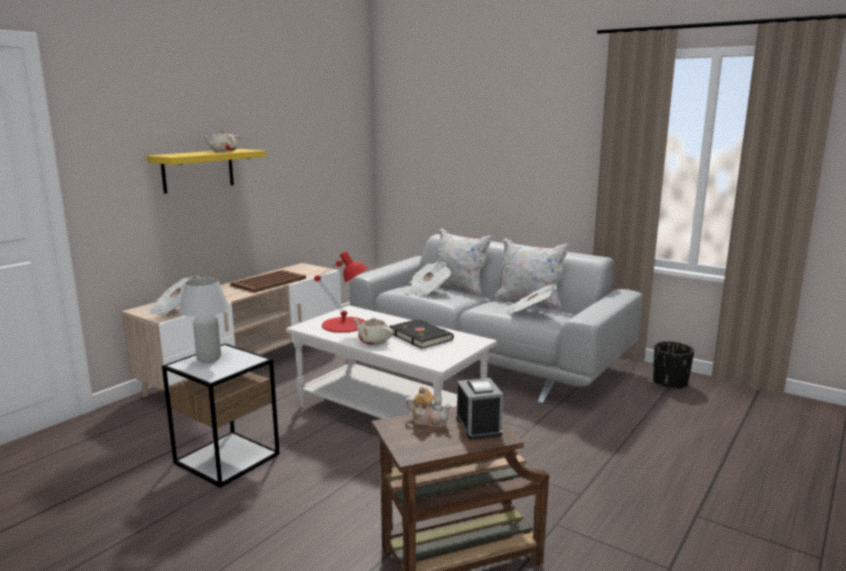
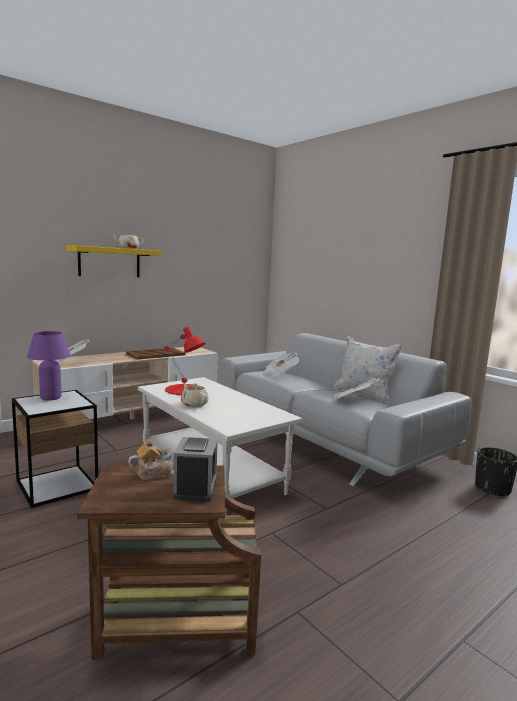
camera: 15 degrees right, 5 degrees down
(209, 358) = (51, 398): white table lamp -> purple table lamp
(421, 336) = (237, 406): black book -> none
(428, 421) = (154, 474): teapot -> teapot turned 60 degrees counterclockwise
(459, 288) = (311, 377): white pillow -> none

